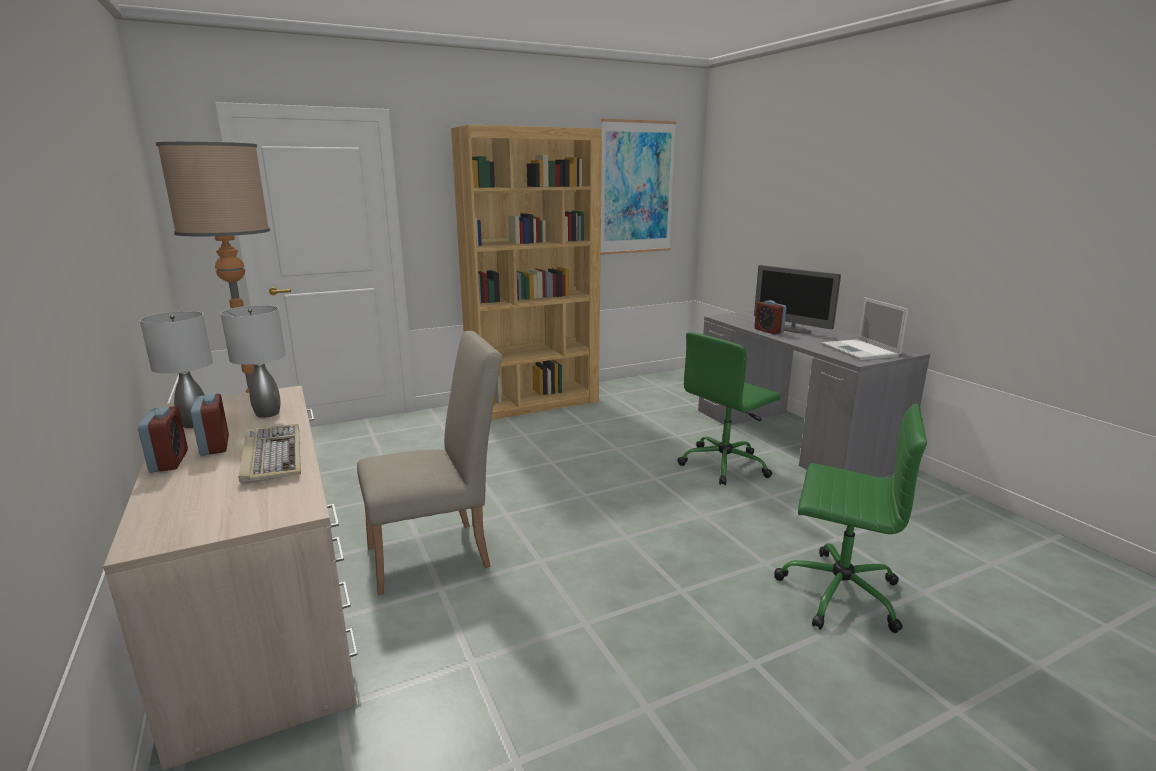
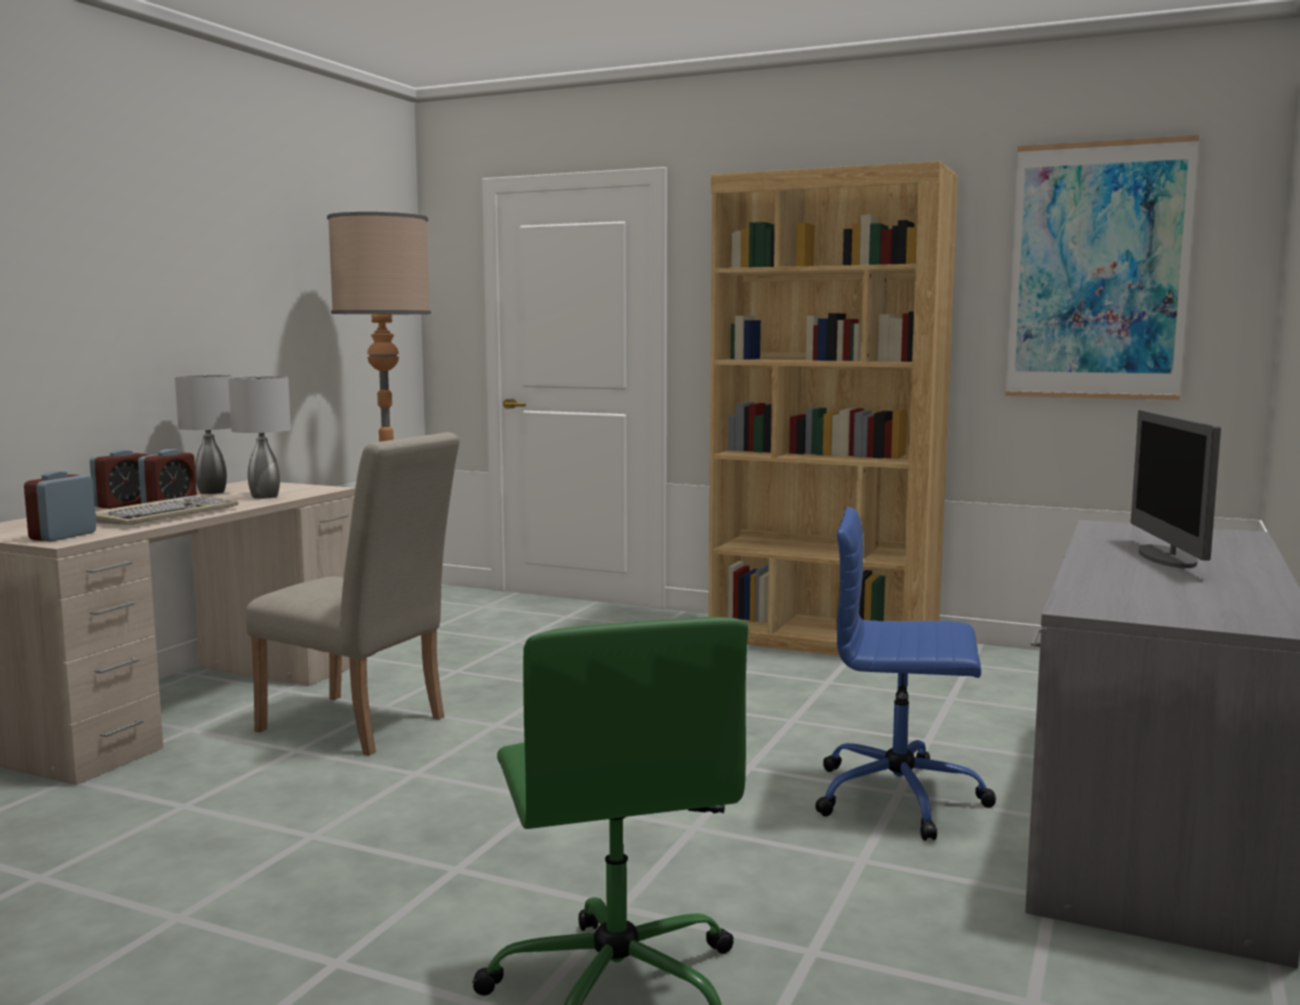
camera: 50 degrees right, 10 degrees down
(725, 464) = (901, 798): green office chair -> blue office chair
(768, 331) = (1104, 551): alarm clock -> alarm clock (63, 536)
(861, 351) = (1164, 603): laptop -> none

